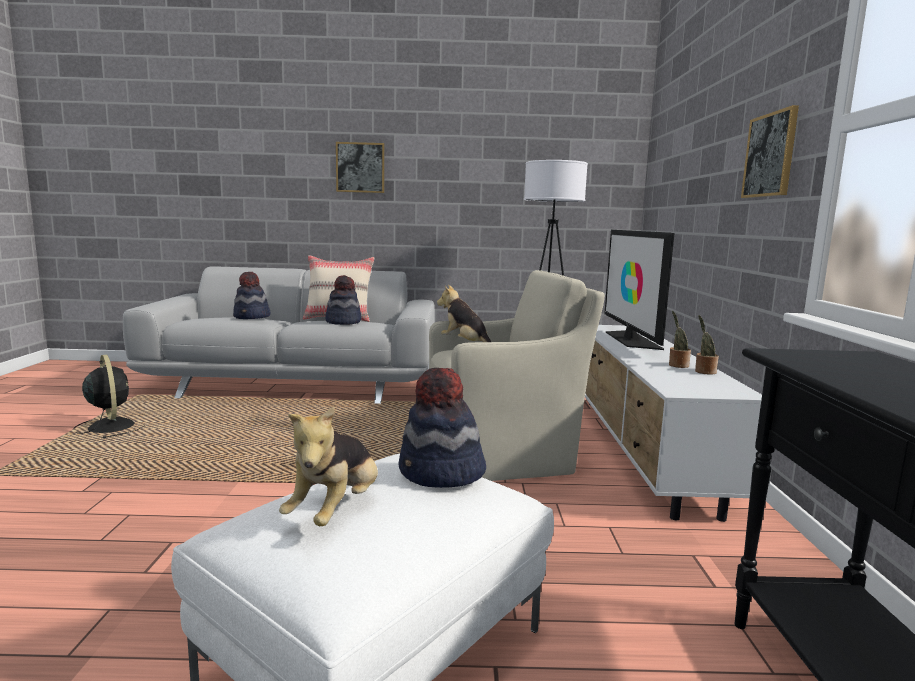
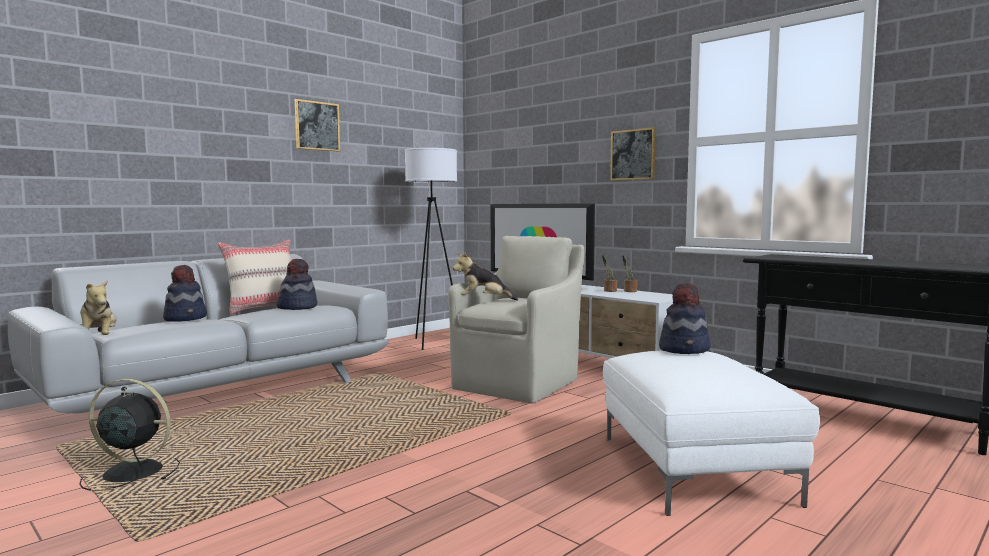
camera: 45 degrees left, 5 degrees down
(336, 511) = (705, 369): plush toy -> plush toy (99, 338)
(360, 167) = (236, 146): picture -> picture (317, 126)

